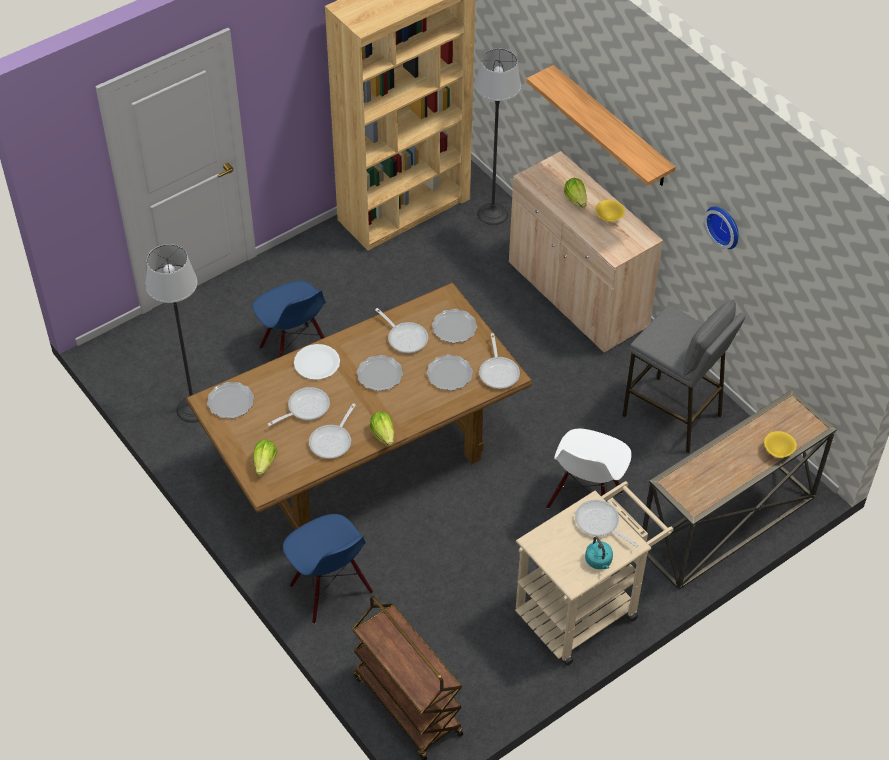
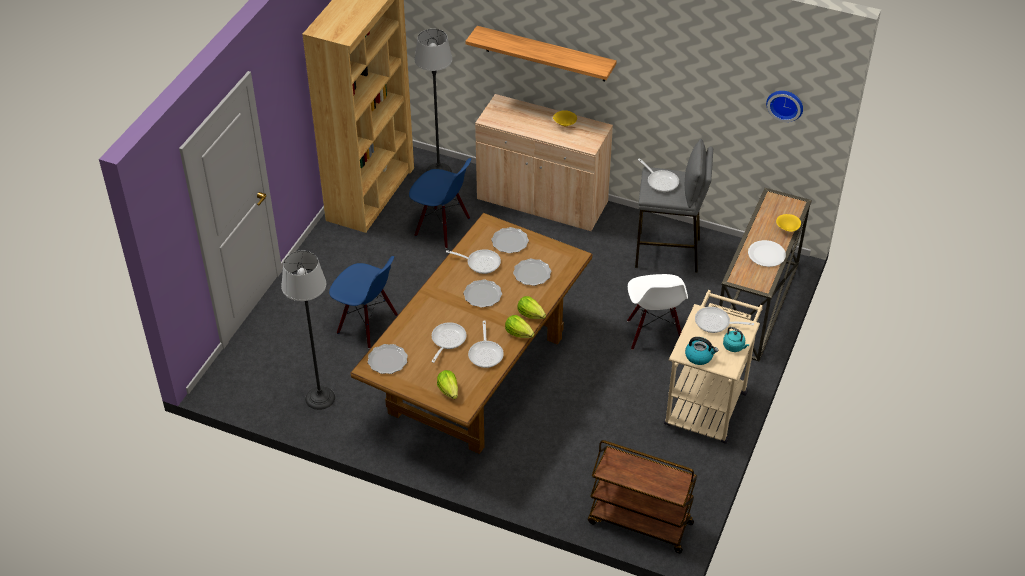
camera: 30 degrees left, 5 degrees down
(317, 363) = (430, 307): white plate -> white plate (766, 254)
(330, 589) = (524, 474): blue chair -> blue chair (442, 227)
(499, 372) = (565, 257): frying pan -> frying pan (661, 181)
(550, 553) = (699, 356): none -> kettle
(576, 199) = (532, 121): lettuce -> lettuce (530, 314)
(724, 226) = (672, 88): wall clock -> wall clock (785, 104)

